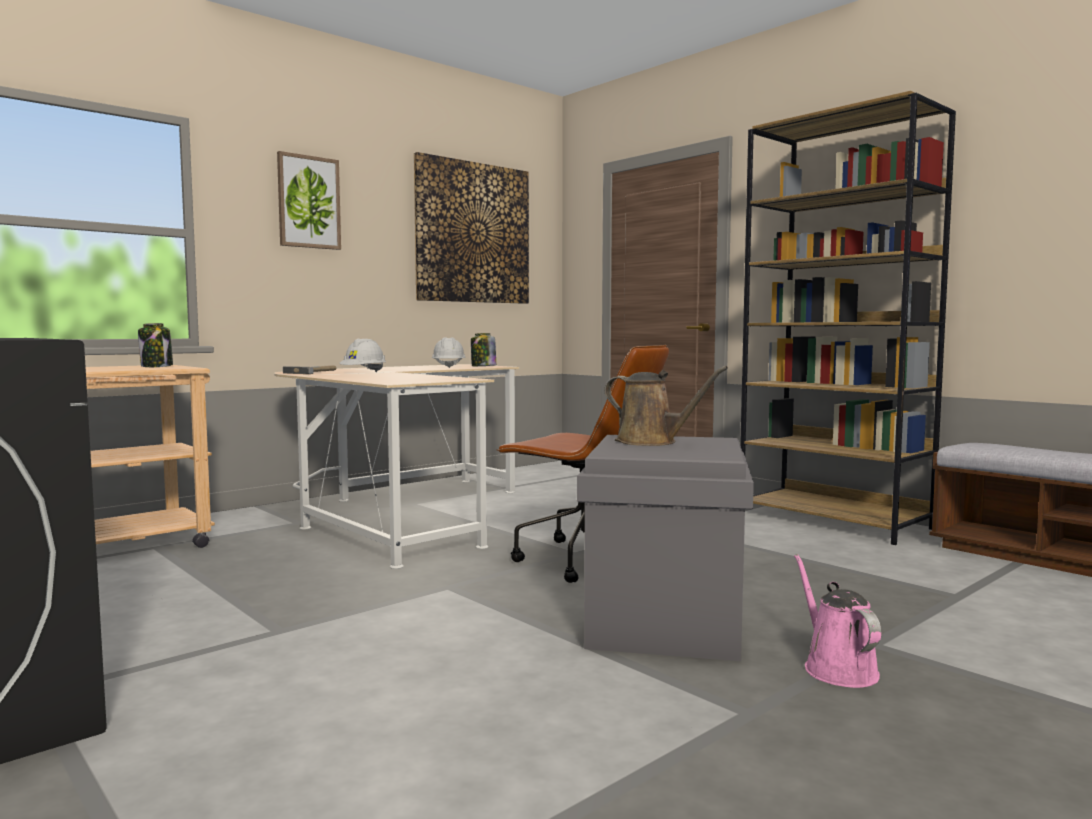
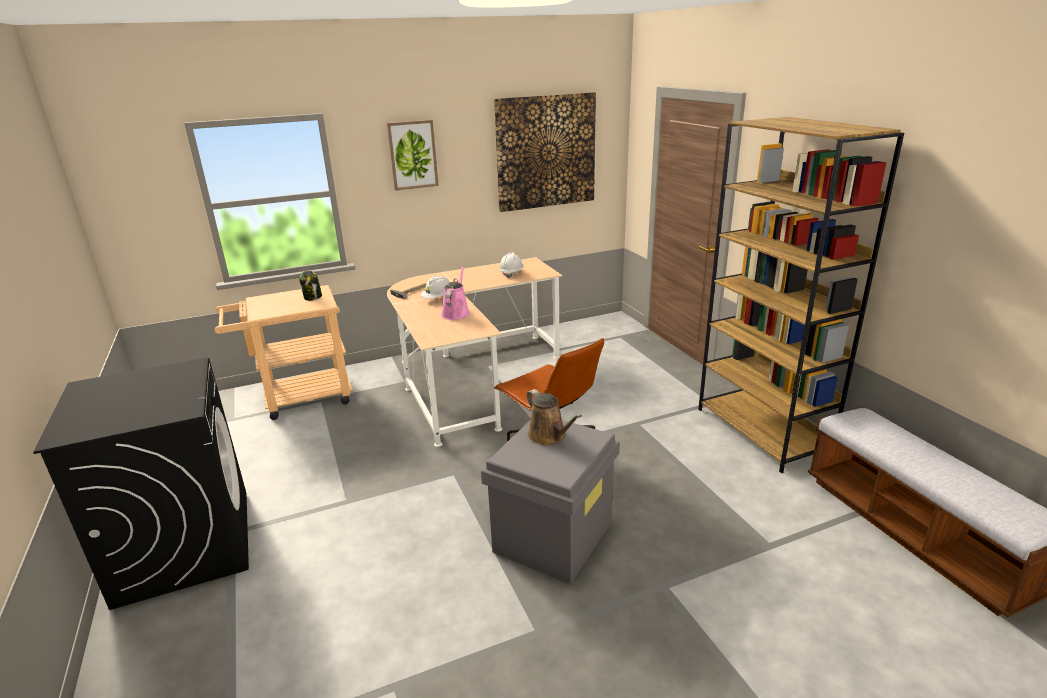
camera: 20 degrees right, 20 degrees up
(483, 366) = (536, 273): jar -> none
(836, 668) = (620, 604): pink watering can -> pink watering can (456, 313)

